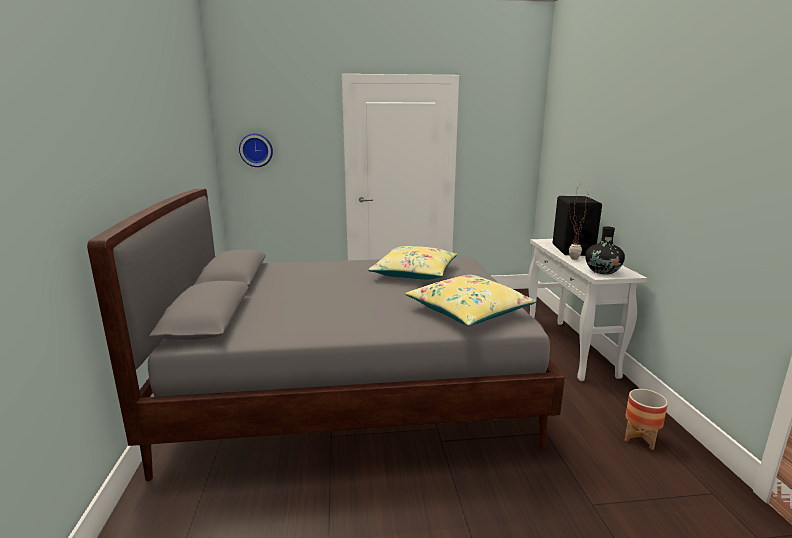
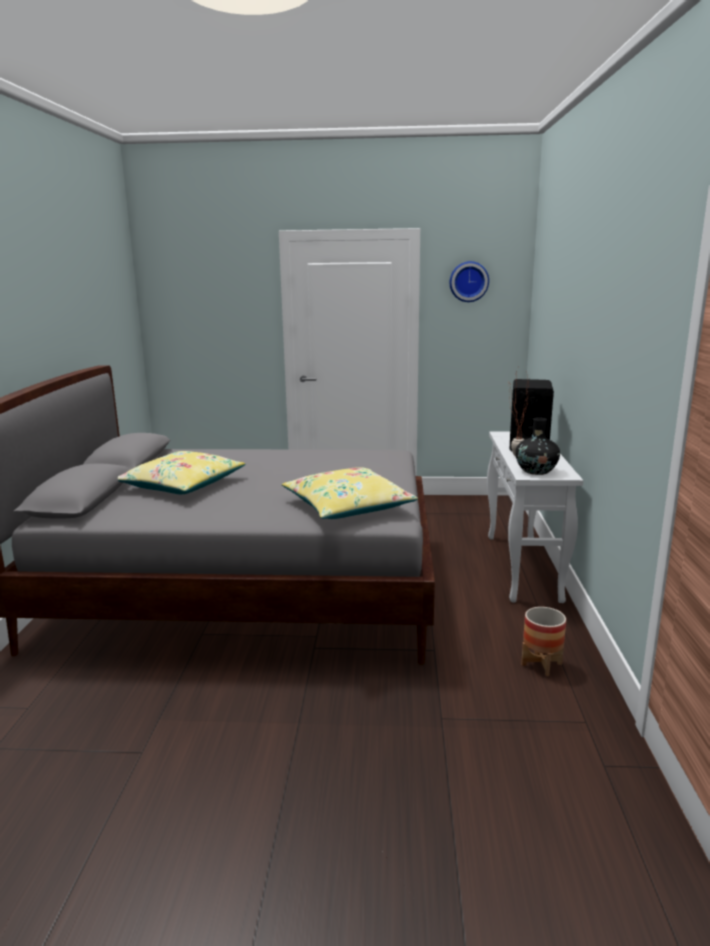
camera: 10 degrees right, 0 degrees up
(256, 150) = (182, 320): wall clock -> wall clock (468, 281)
(414, 273) = (324, 465): yellow pillow -> yellow pillow (182, 485)

